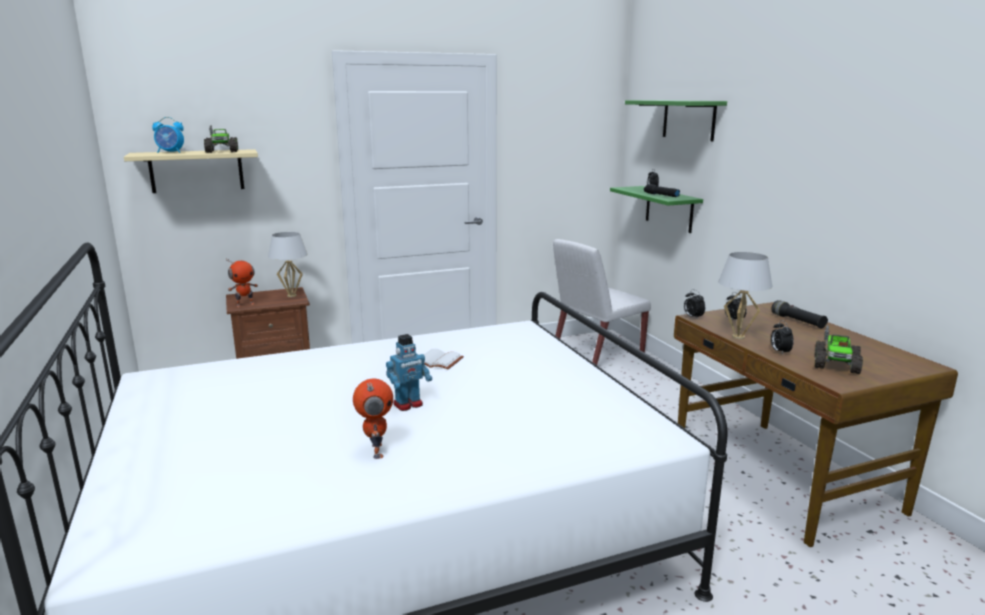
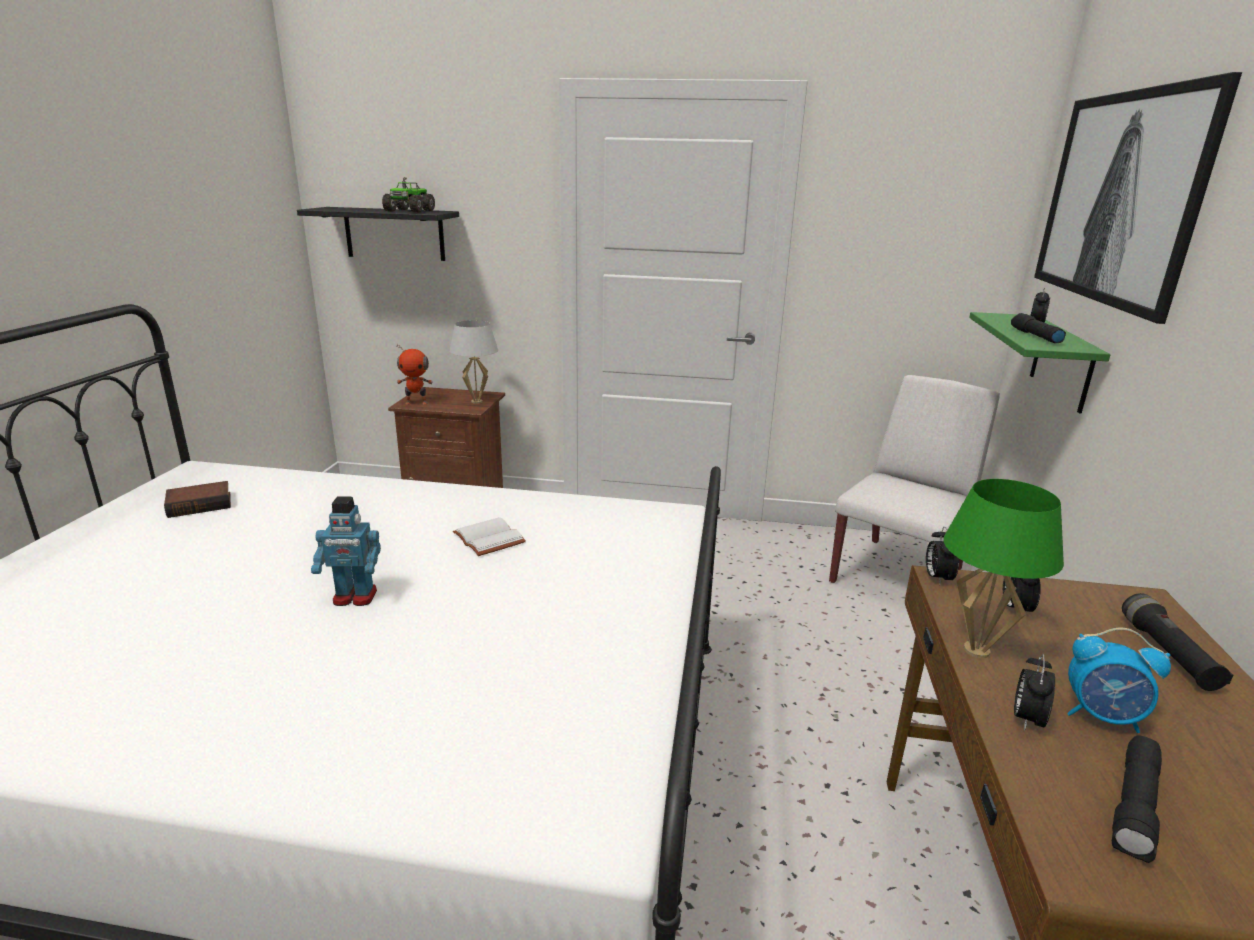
camera: 30 degrees right, 5 degrees up
(170, 152) = (357, 209): alarm clock -> alarm clock (1102, 716)
(196, 171) = (394, 234): beige shelf -> black shelf
(197, 392) = (201, 504): none -> book
(375, 451) = (211, 659): toy robot -> none
(596, 355) = (897, 575): white chair -> white chair turned 135 degrees clockwise
(689, 119) = (1122, 198): green shelf -> picture
(738, 337) = (976, 650): white table lamp -> green table lamp
(836, 365) = (1136, 808): toy truck -> black flashlight

